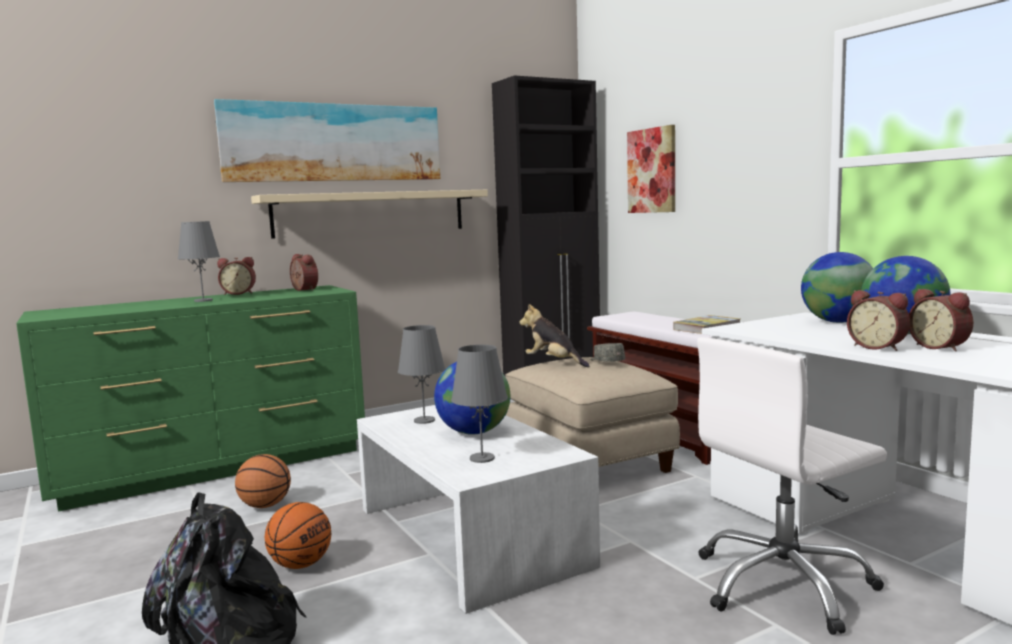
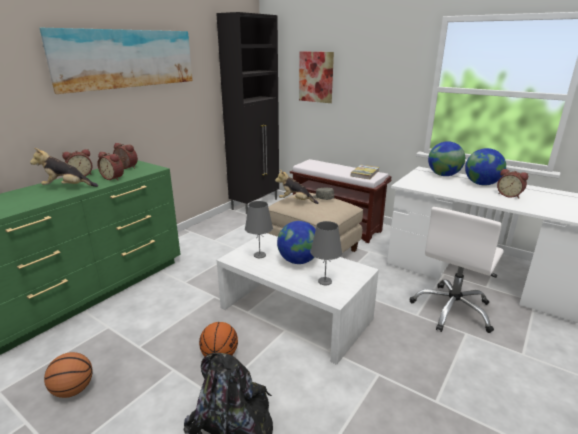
camera: 25 degrees left, 15 degrees up
(203, 300) = (67, 187): grey table lamp -> plush toy
(265, 506) = (155, 317): basketball -> basketball (73, 390)
(371, 213) = (153, 107): beige shelf -> none
(878, 347) = (486, 197): alarm clock -> alarm clock (114, 178)

